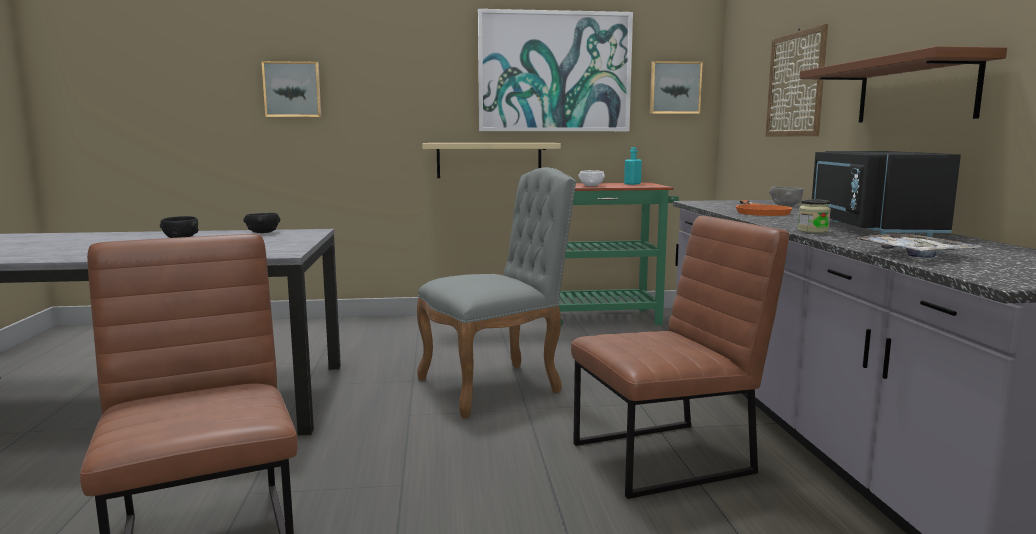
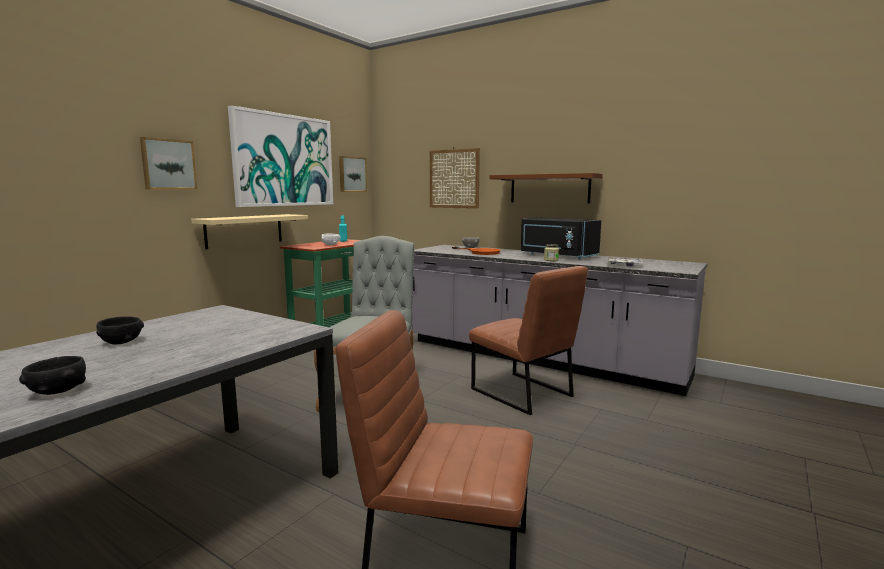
camera: 50 degrees left, 0 degrees up
(263, 233) = (180, 320): black bowl -> black bowl (58, 391)
(292, 89) = (49, 167): picture -> picture (168, 164)
(667, 457) = (523, 393): brown chair -> brown chair turned 120 degrees clockwise

